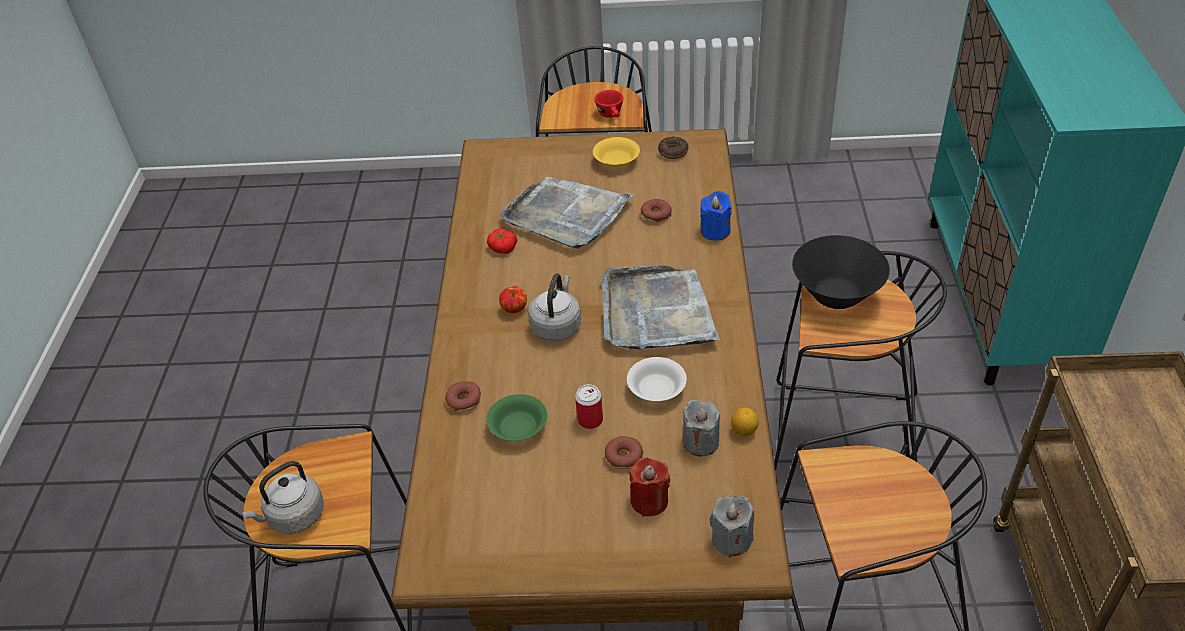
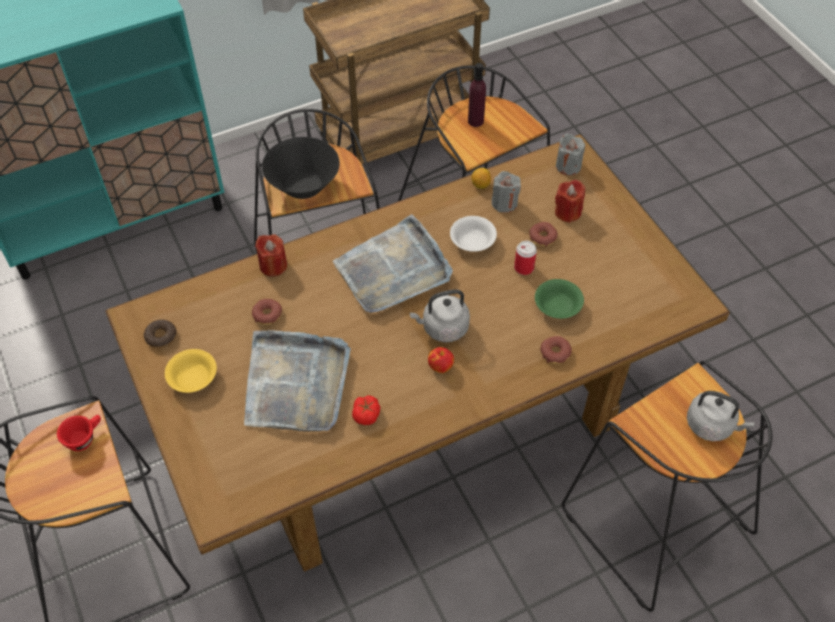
camera: 120 degrees left, 10 degrees up
(715, 231) = (273, 266): blue candle -> red candle
(892, 496) = (475, 121): none -> purple bottle

